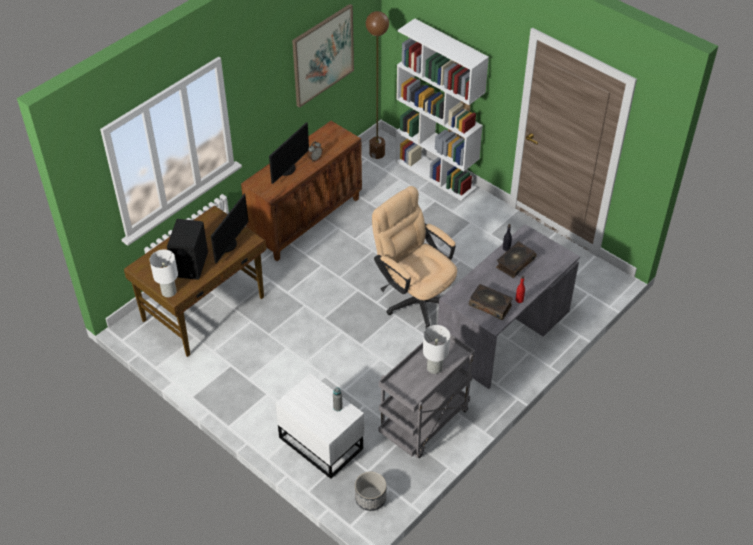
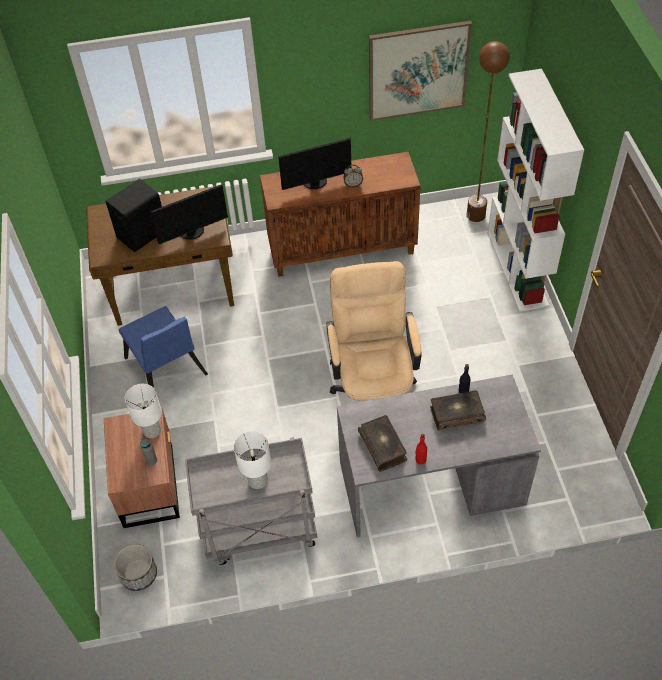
camera: 40 degrees right, 5 degrees up
(169, 292) = (99, 250): white table lamp -> white table lamp (152, 431)
(258, 365) = (167, 371): none -> blue chair
(321, 441) = (150, 484): white nightstand -> brown nightstand

